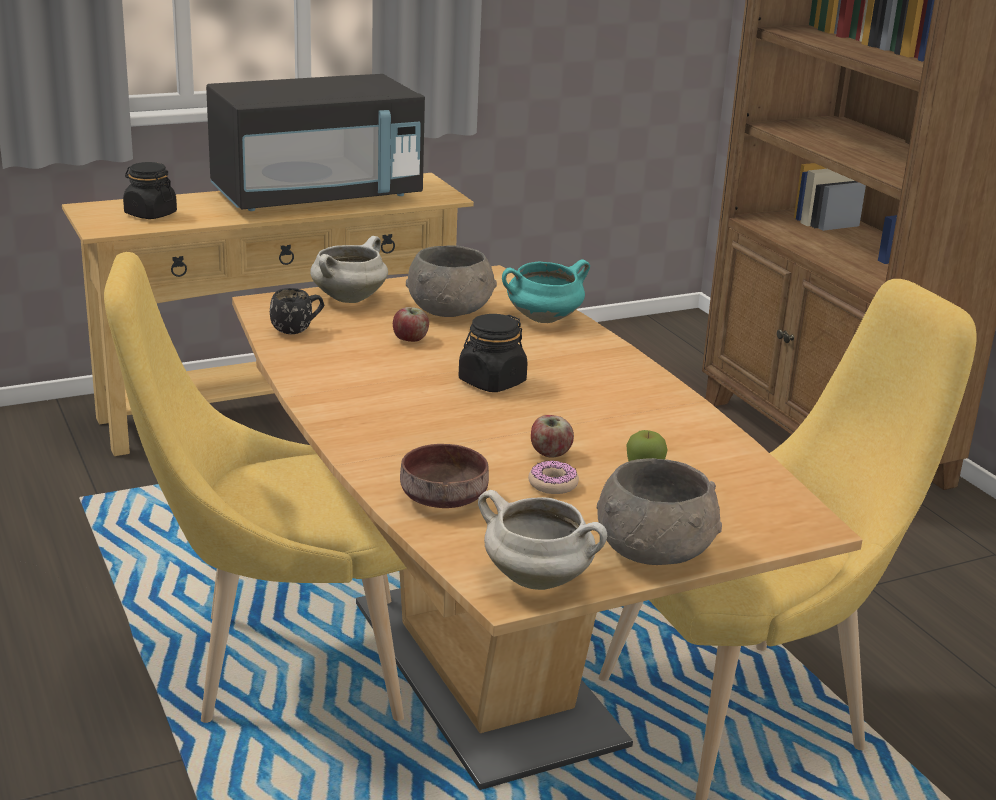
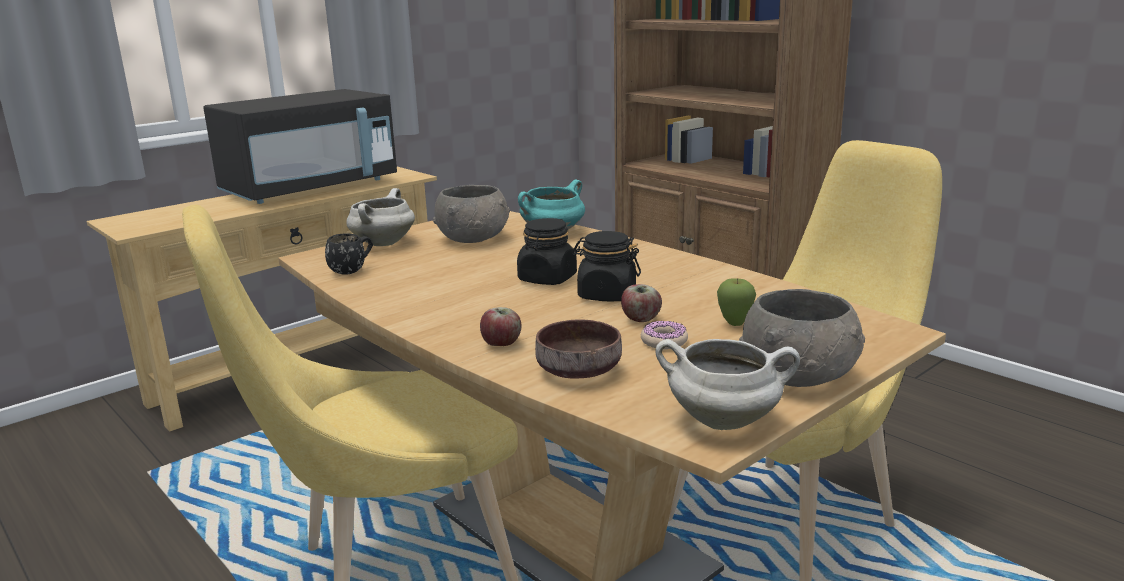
camera: 15 degrees left, 5 degrees down
(150, 214) = (172, 216): black jar -> black jar (606, 295)
(410, 340) = (456, 262): apple -> apple (502, 344)

